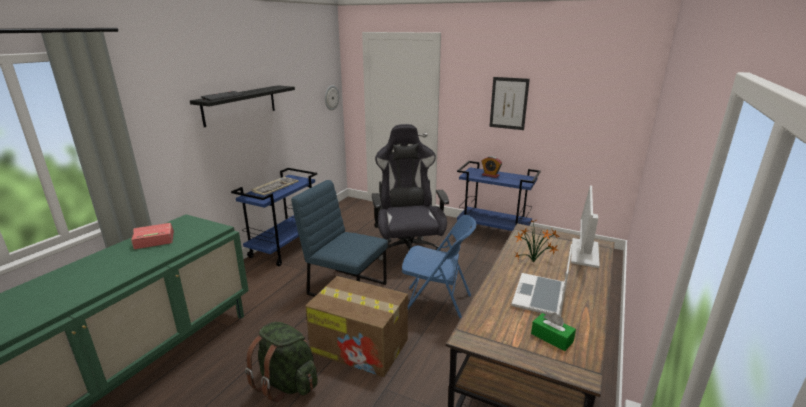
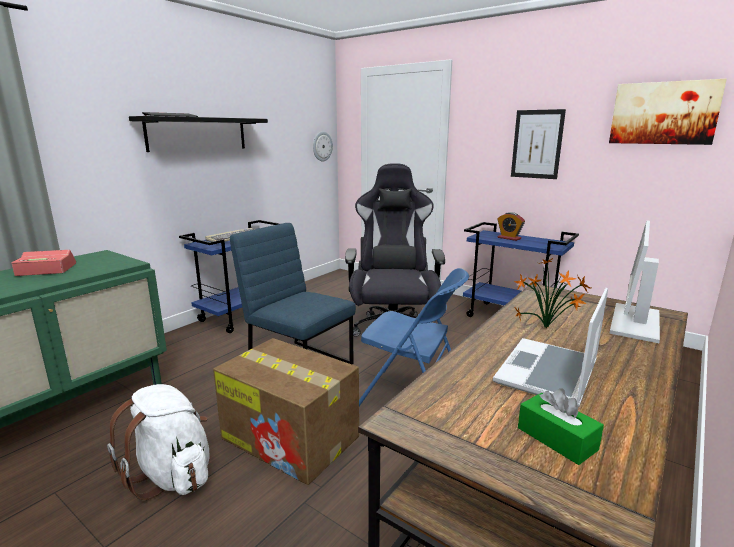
camera: 10 degrees right, 5 degrees down
(286, 383) = (172, 475): green backpack -> white backpack
(597, 86) = (663, 113): none -> picture

